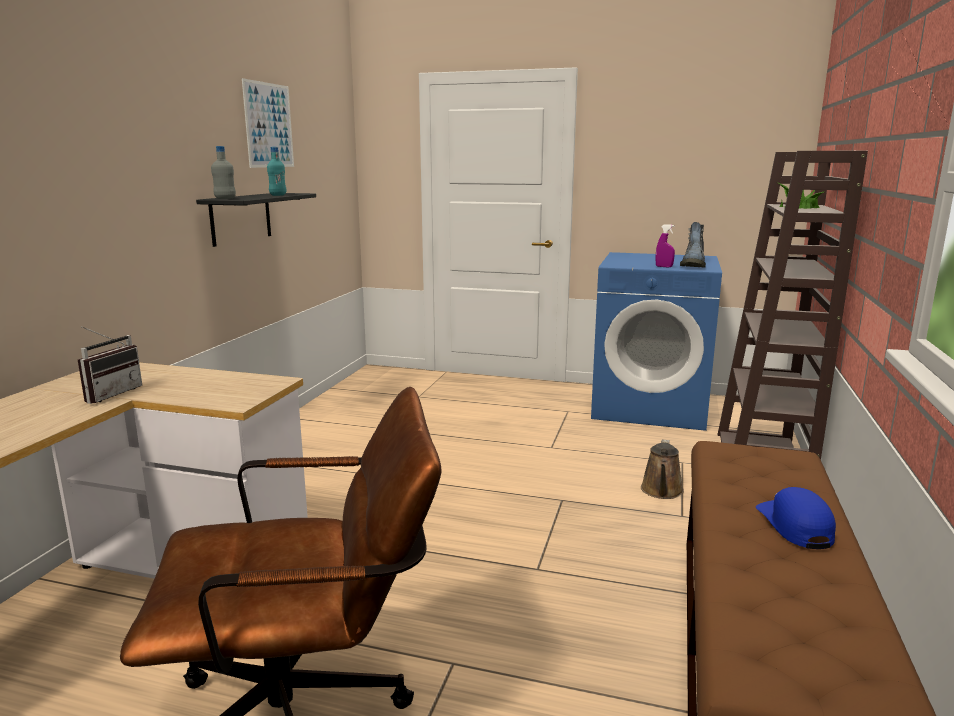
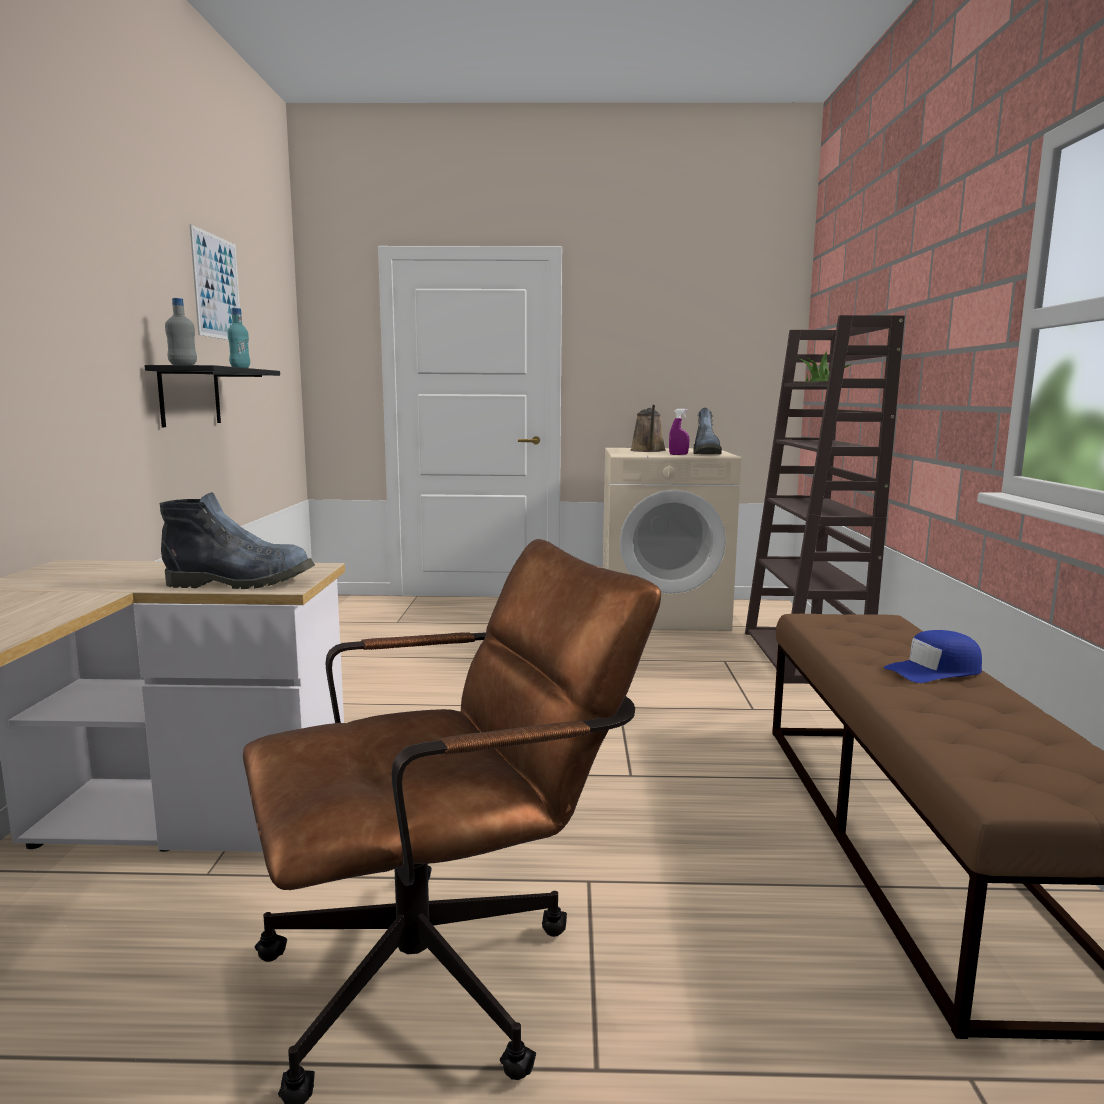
camera: 15 degrees left, 5 degrees down
(110, 394) = (93, 588): radio -> none
(212, 395) = (243, 582): none -> boot
(650, 407) = (663, 614): blue washing machine -> beige washing machine
(661, 491) = (719, 689): brown watering can -> brown watering can (648, 451)
(795, 525) = (934, 671): blue cap -> blue cap turned 90 degrees counterclockwise

